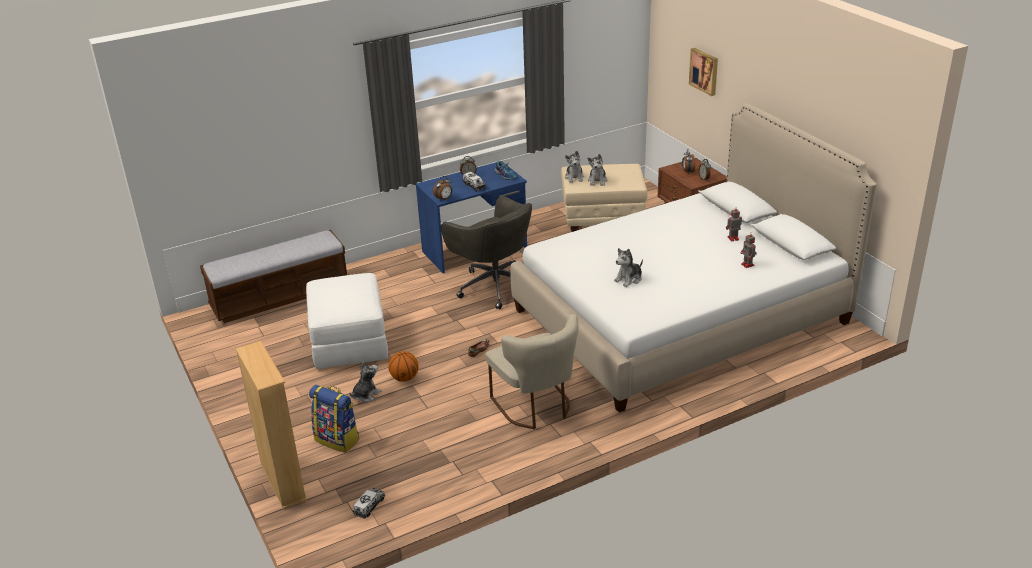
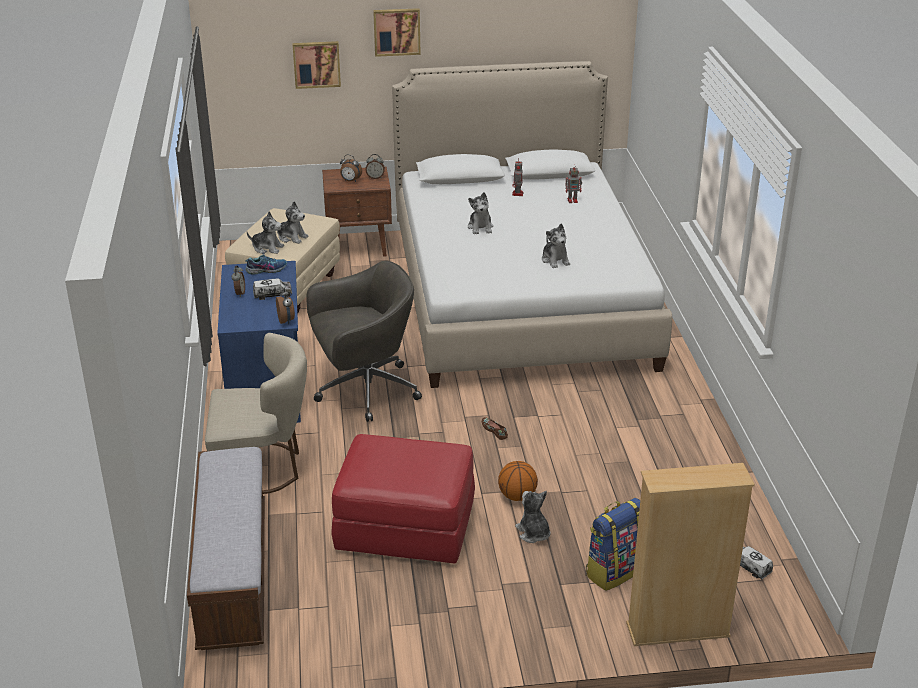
camera: 70 degrees left, 0 degrees up
(349, 342) = (404, 528): white ottoman -> red ottoman
(536, 407) = (627, 417): beige chair -> beige chair (262, 468)
(654, 236) = (480, 227): none -> plush toy
(750, 67) = (396, 31): none -> picture

